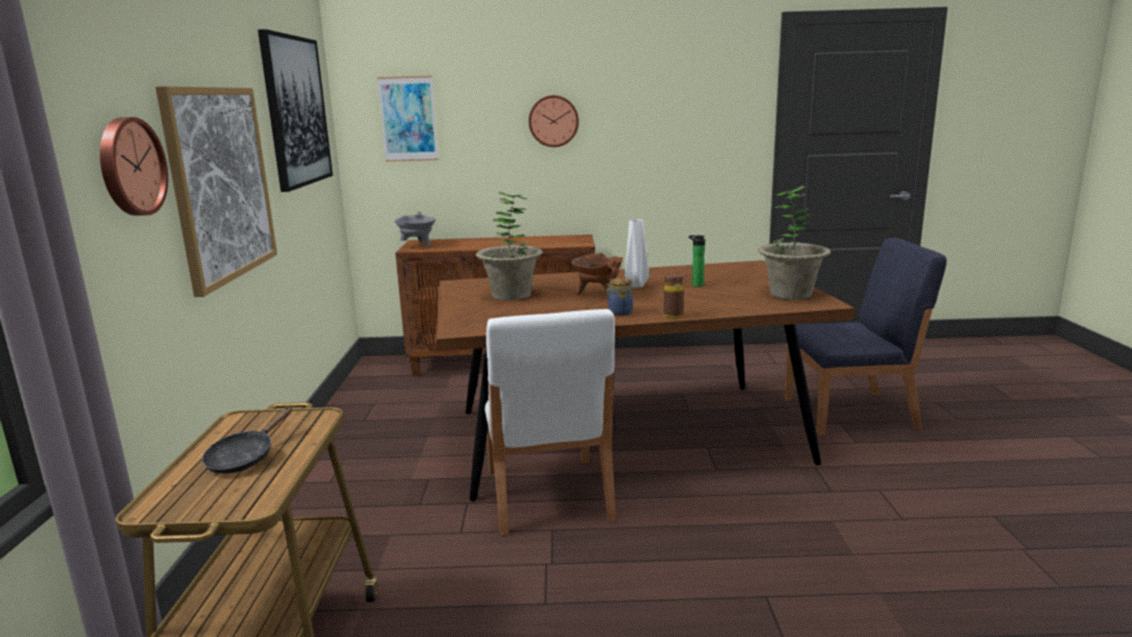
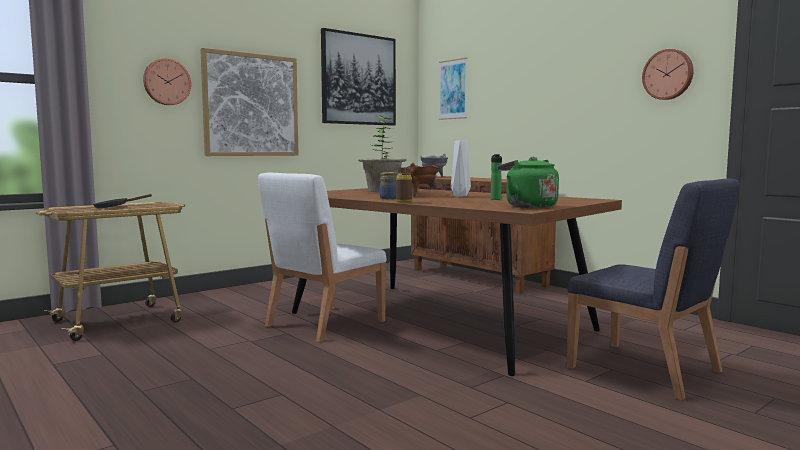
camera: 50 degrees right, 10 degrees down
(553, 121) = (537, 85): wall clock -> wall clock (668, 74)
(790, 294) = (528, 206): potted plant -> green kettle

